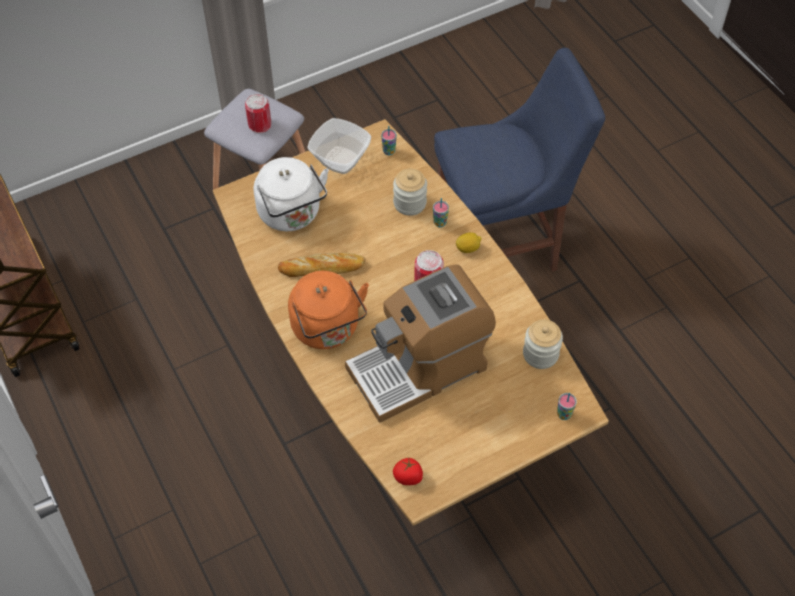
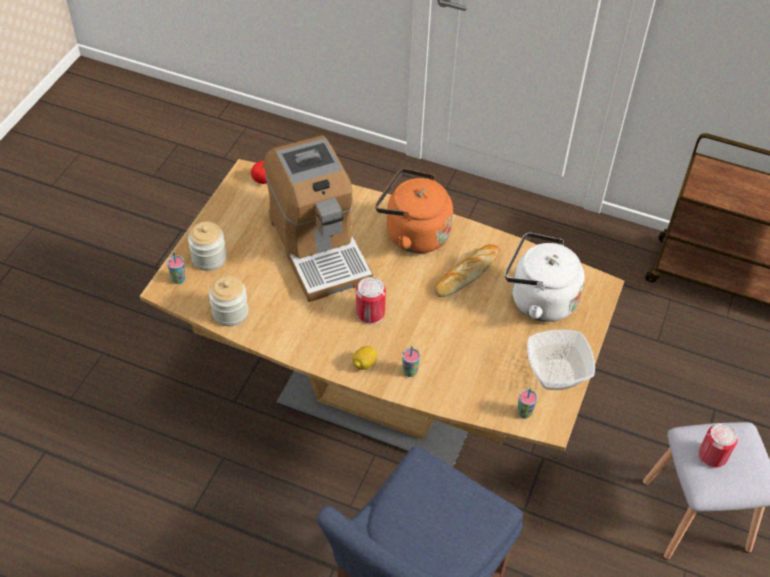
camera: 140 degrees right, 5 degrees down
(409, 203) = (453, 373): jar -> jar (209, 258)
(419, 367) = (319, 248): coffee machine -> coffee machine turned 135 degrees clockwise

